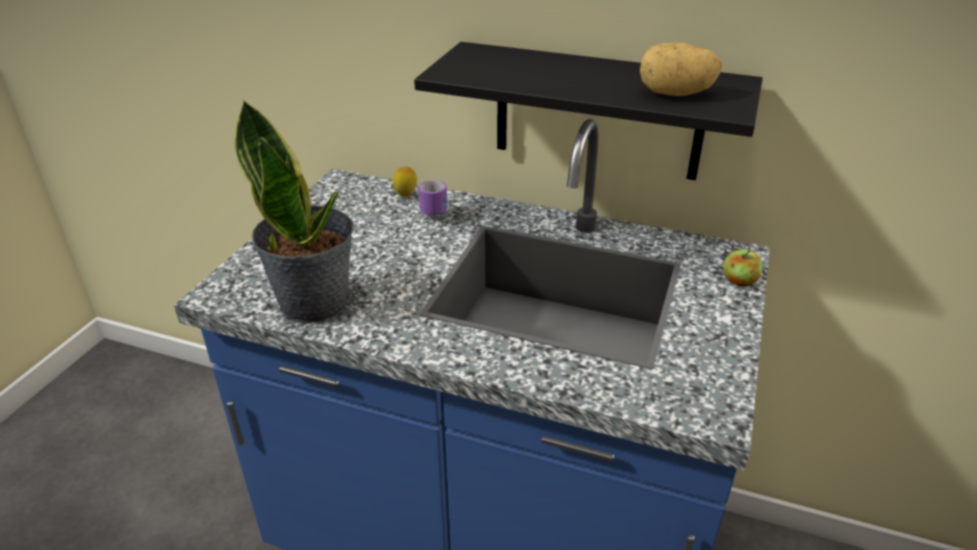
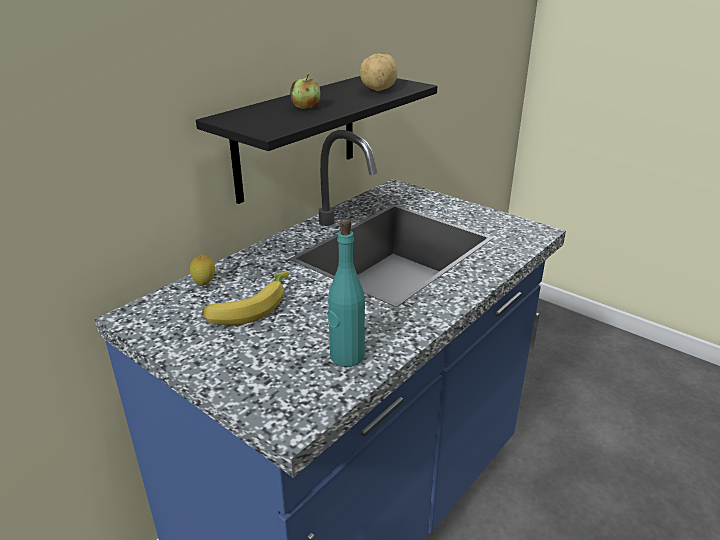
camera: 70 degrees left, 5 degrees down
(315, 301) = (346, 356): potted plant -> turquoise bottle
(377, 228) = (248, 307): none -> banana
(435, 207) = (240, 273): mug -> none
(739, 281) = (423, 194): apple -> apple (306, 107)

